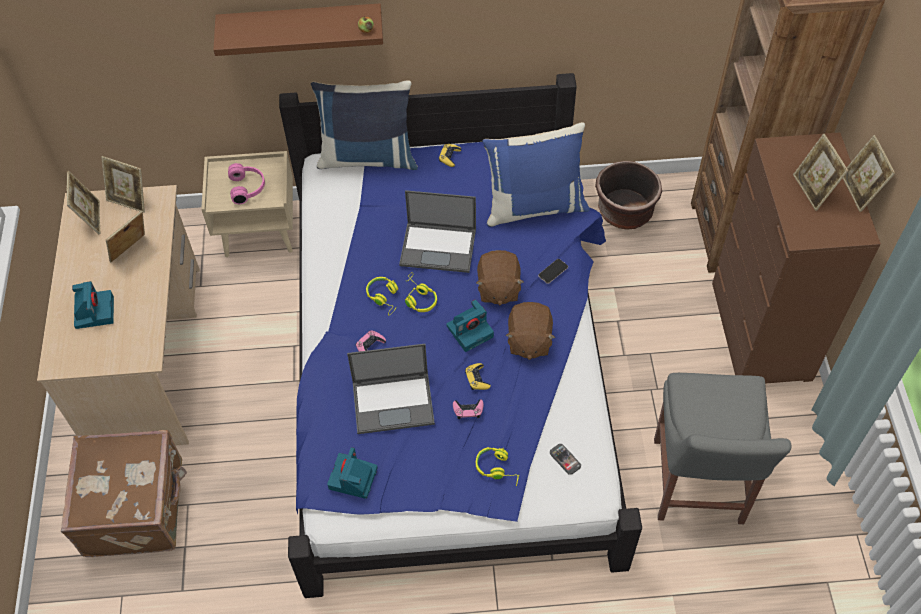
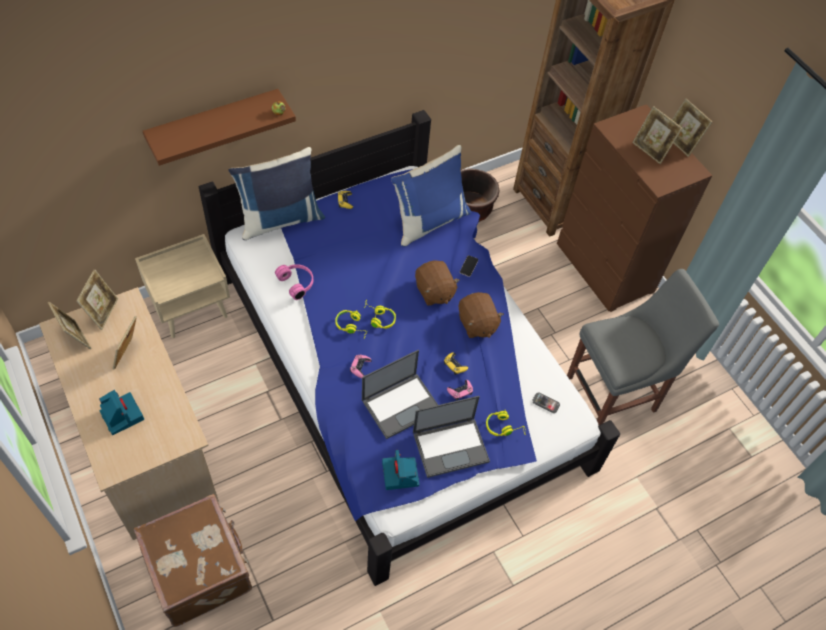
camera: 30 degrees left, 0 degrees up
(130, 200) = (103, 312): picture frame -> picture frame turned 75 degrees counterclockwise
(248, 187) = (185, 273): pink headphones -> pink headphones (297, 283)
(439, 247) = (374, 273): laptop -> laptop (451, 446)
(470, 330) = (431, 330): camera -> none
(697, 486) = (615, 393): grey chair -> grey chair turned 90 degrees counterclockwise

